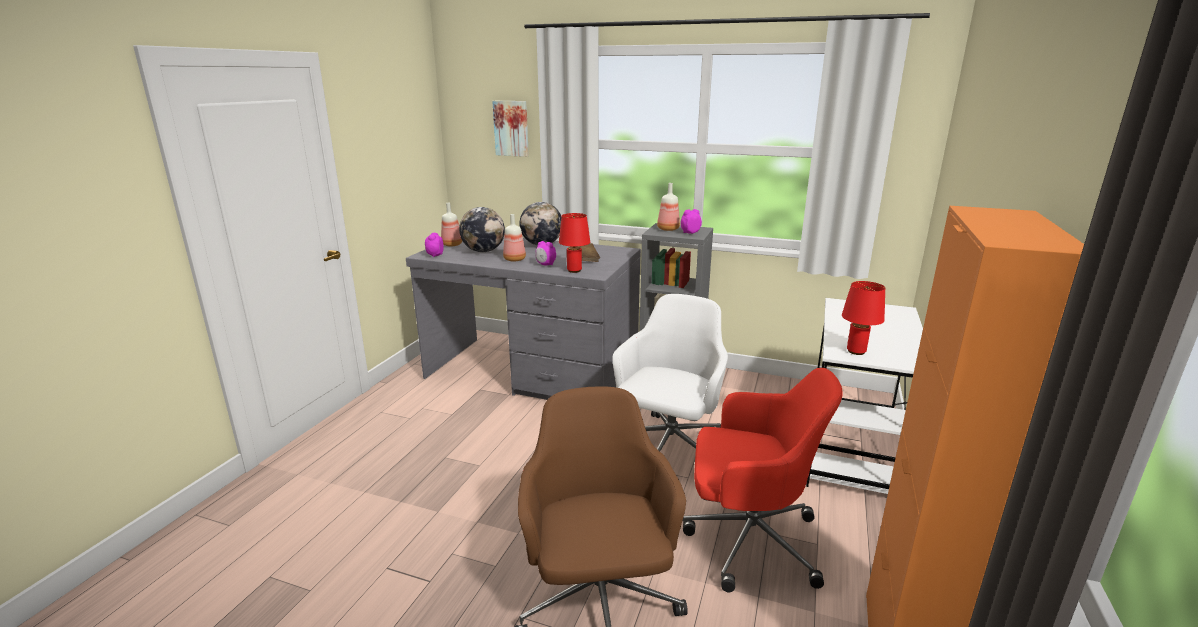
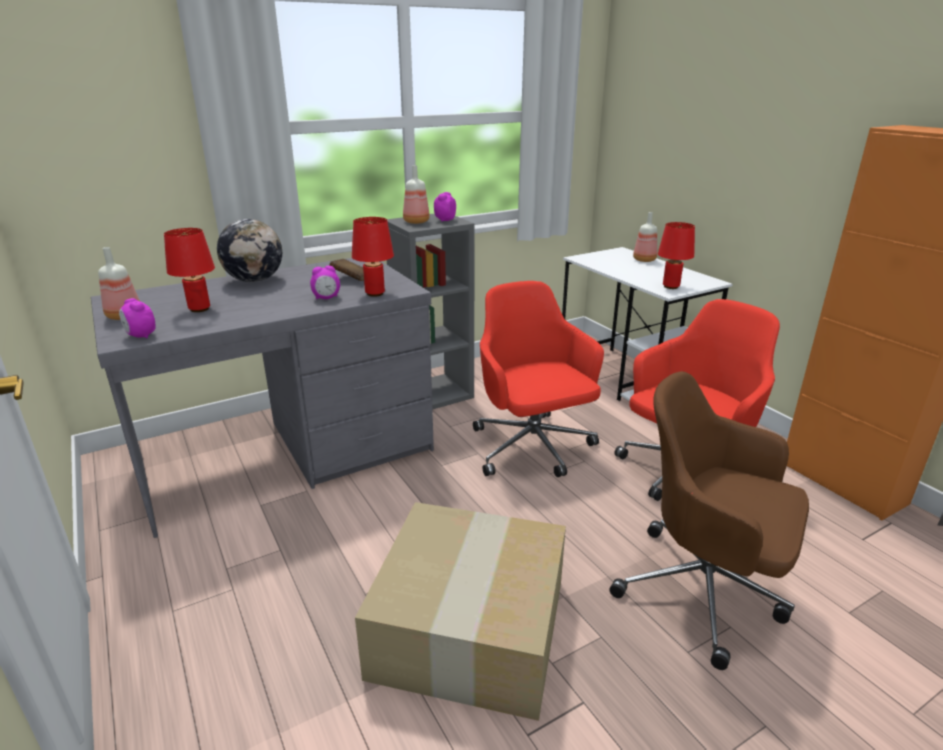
camera: 50 degrees left, 5 degrees up
(450, 508) = (471, 631): none -> cardboard box
(483, 251) = (200, 309): globe -> red table lamp
(511, 128) = (129, 115): picture -> none
(514, 259) = (272, 304): bottle -> bottle (643, 260)
(668, 448) = (532, 448): white office chair -> red office chair

